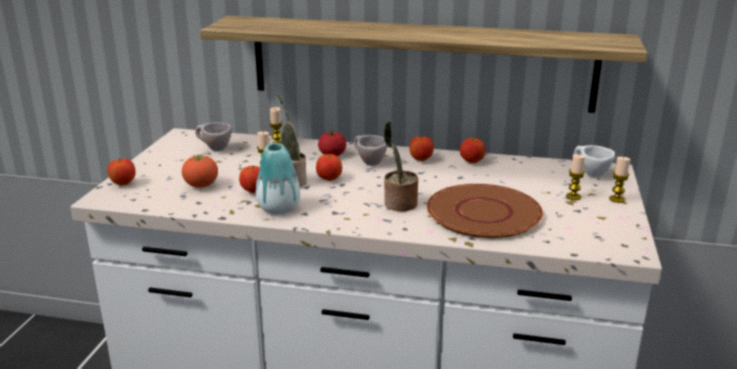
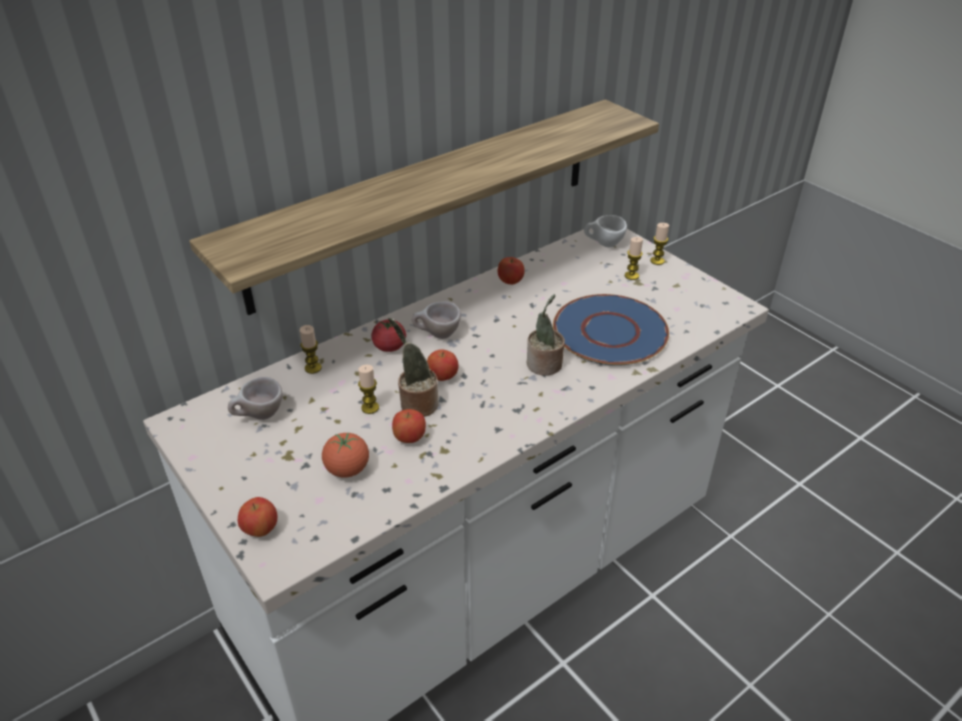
camera: 50 degrees left, 15 degrees up
(279, 208) = (468, 440): vase -> none
(420, 159) = (470, 304): apple -> none
(484, 212) = (610, 331): brown plate -> blue plate

